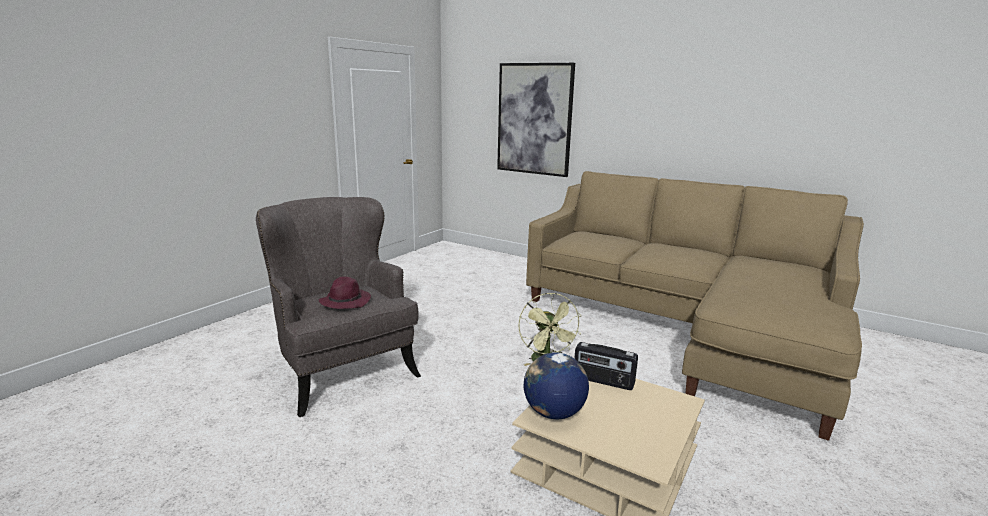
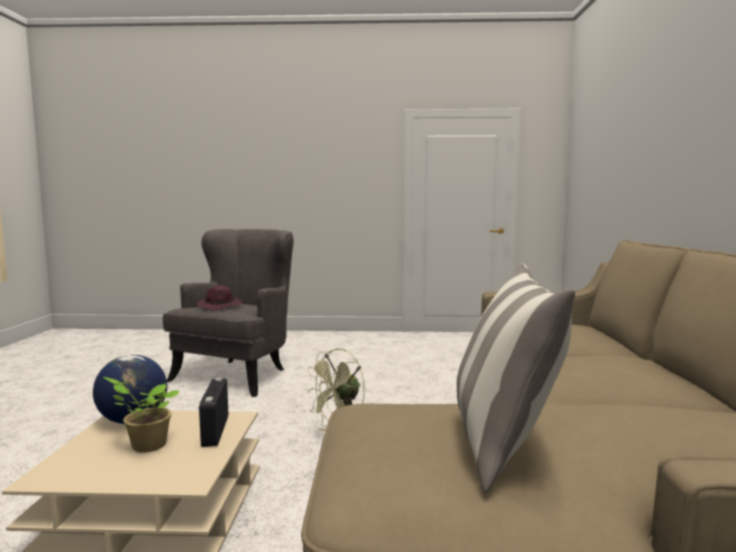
camera: 60 degrees right, 10 degrees down
(534, 119) = (621, 175): picture -> none
(614, 412) = (146, 446): none -> potted plant
(782, 295) = (503, 443): none -> pillow

